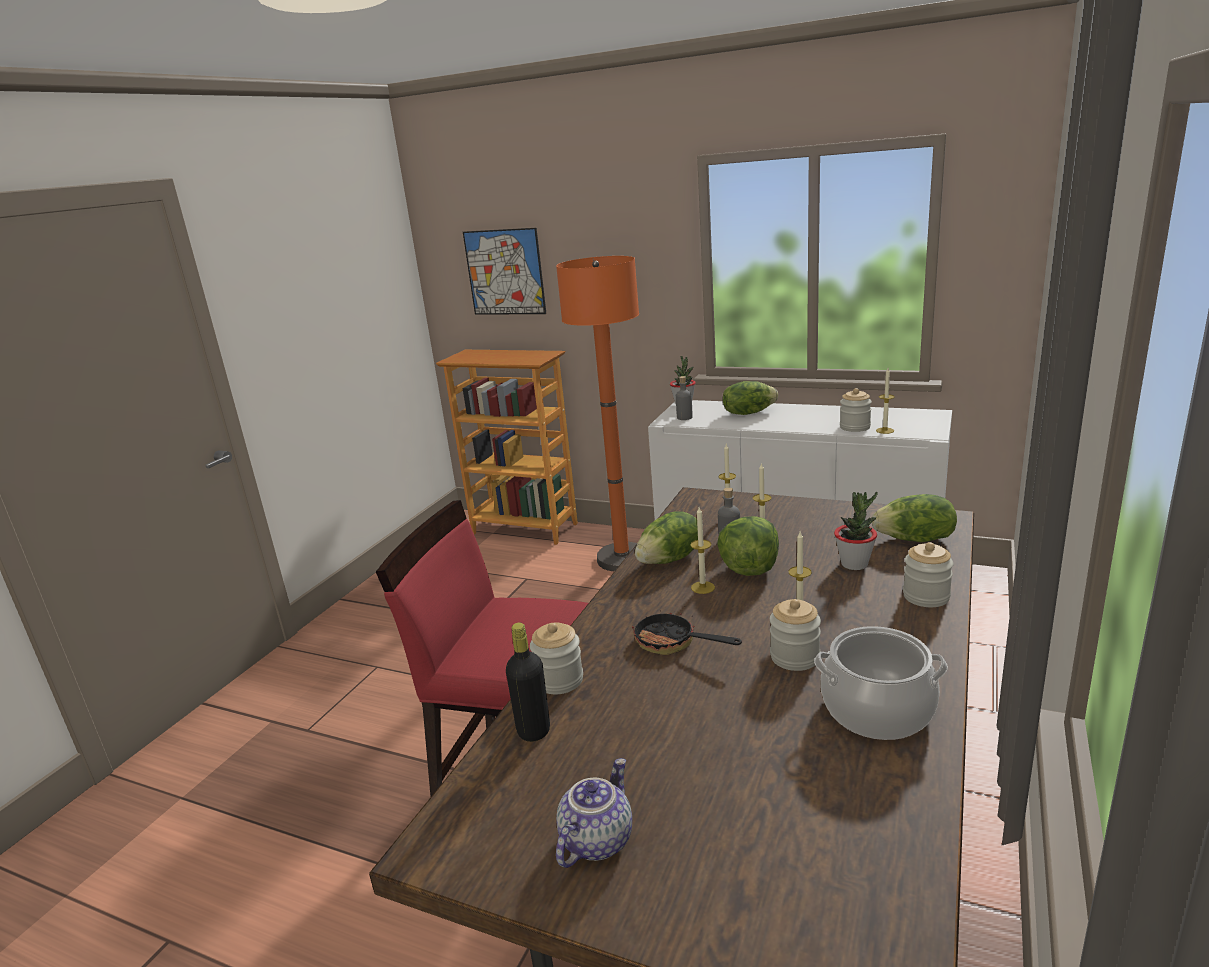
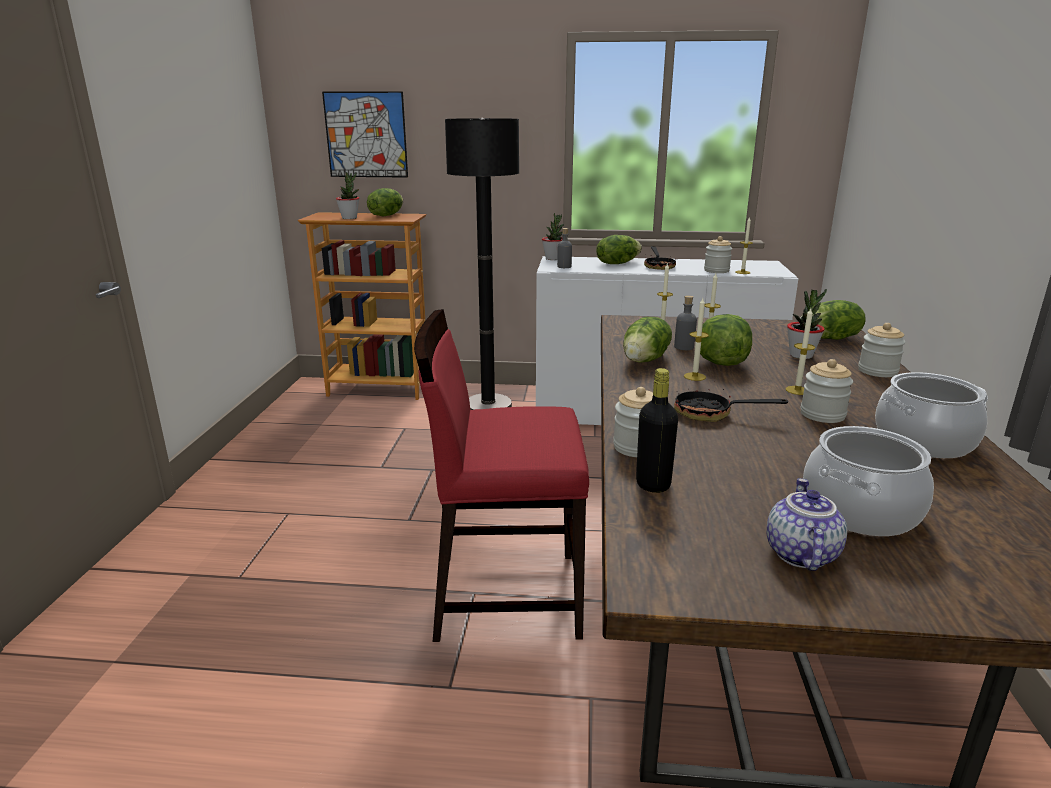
camera: 20 degrees left, 0 degrees up
(484, 359) = (349, 218): none -> potted plant
(523, 354) = (386, 215): none -> lettuce
(622, 559) = (488, 407): orange floor lamp -> black floor lamp
(709, 797) = (861, 511): none -> cooking pot
(792, 418) = (659, 266): none -> frying pan

